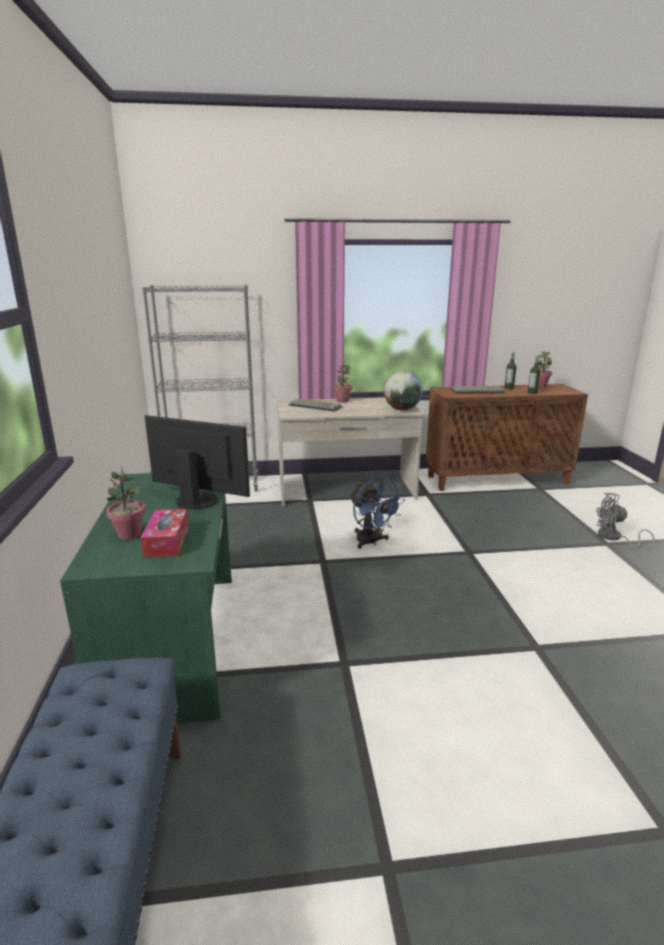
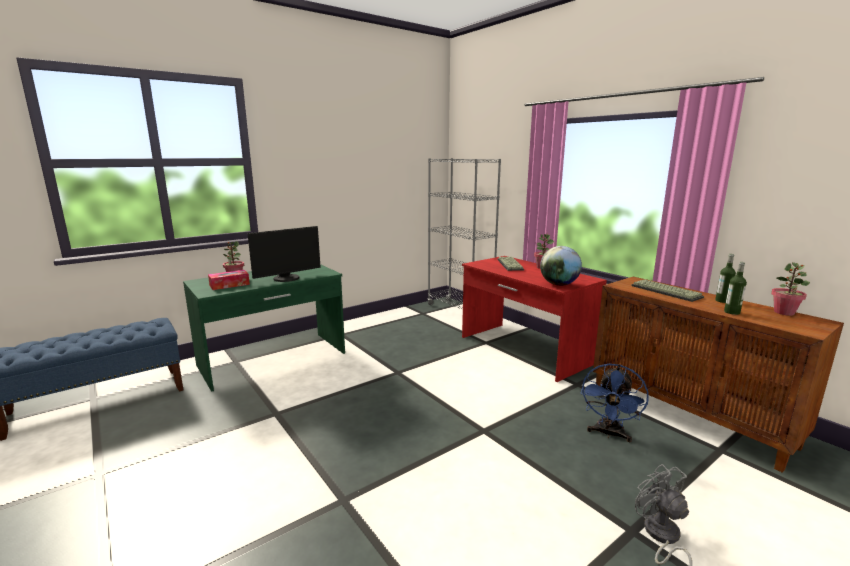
camera: 60 degrees right, 5 degrees down
(198, 500) = (287, 278): monitor -> monitor turned 60 degrees clockwise
(346, 490) = (524, 349): beige desk -> red desk
(371, 542) = (447, 382): blue fan -> blue fan (609, 434)

